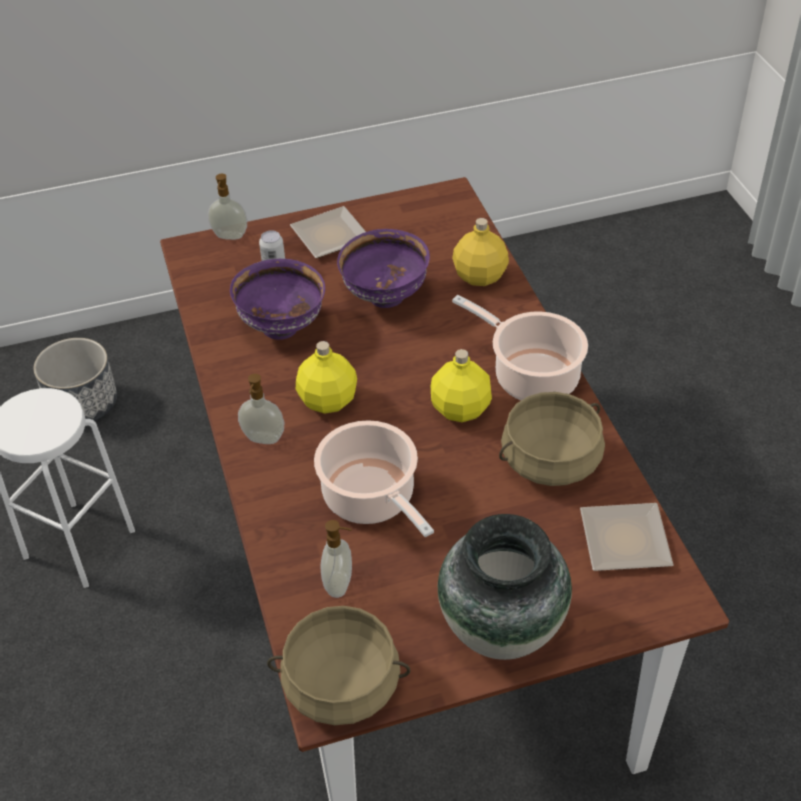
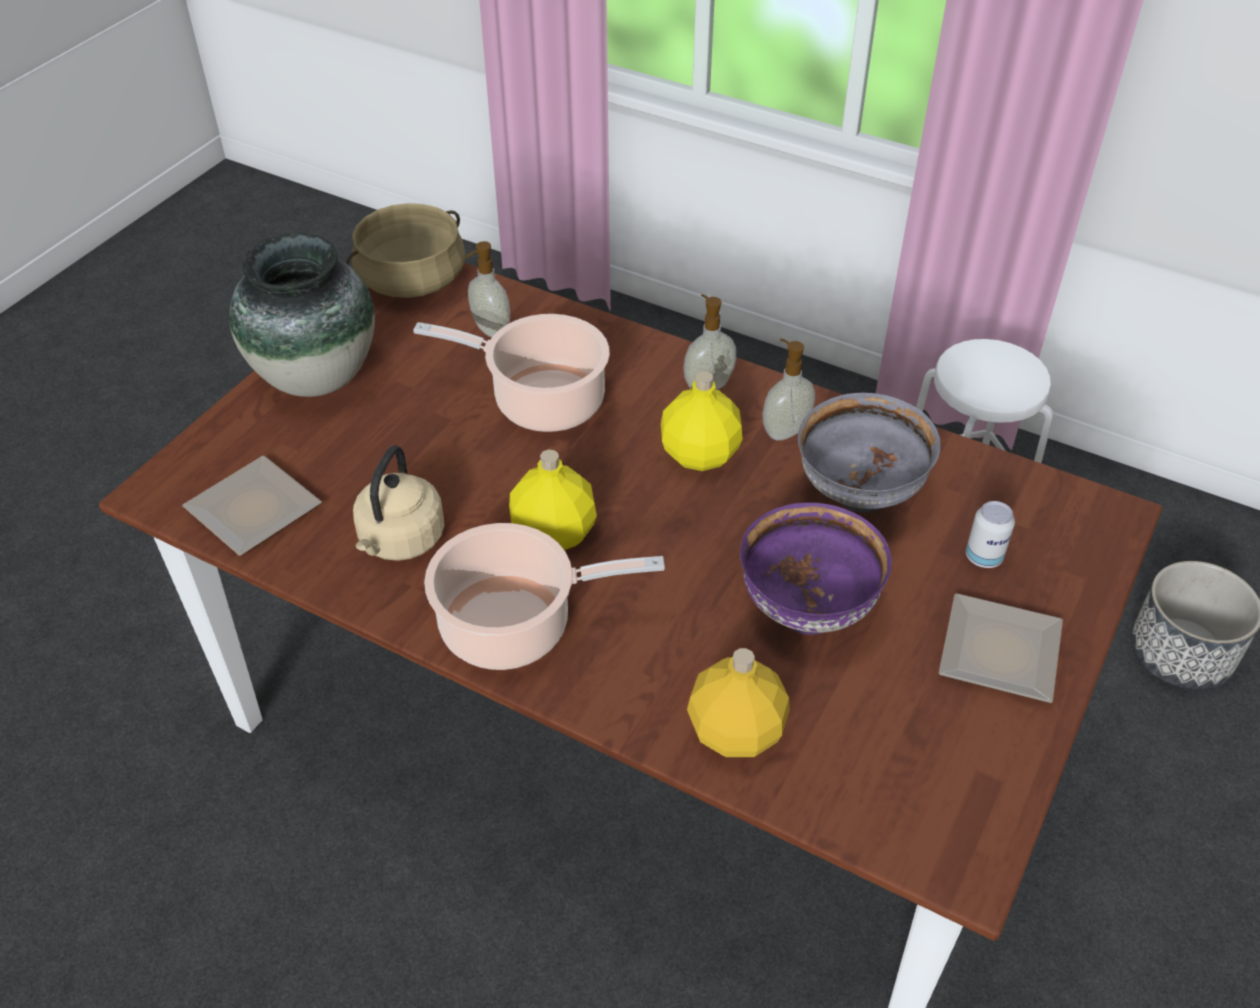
camera: 135 degrees right, 0 degrees up
(230, 236) = (1101, 561): soap dispenser -> soap dispenser (784, 430)
(282, 327) = (860, 495): purple bowl -> grey bowl
(550, 460) = (400, 541): beige cooking pot -> beige kettle

